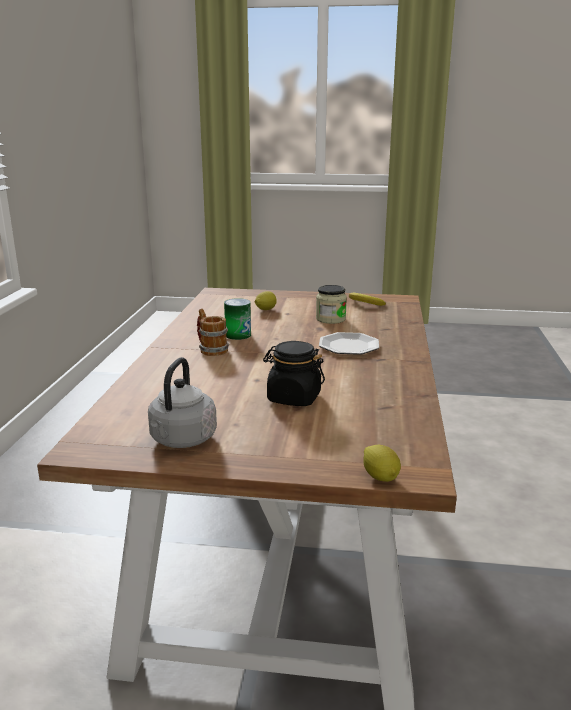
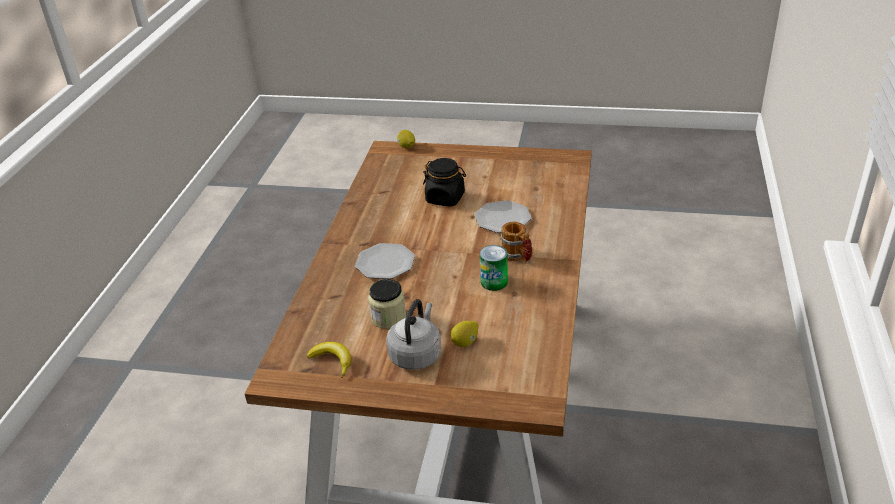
camera: 175 degrees left, 15 degrees up
(181, 440) = (516, 164): grey kettle -> grey kettle (416, 354)
(219, 377) = (502, 219): none -> plate

